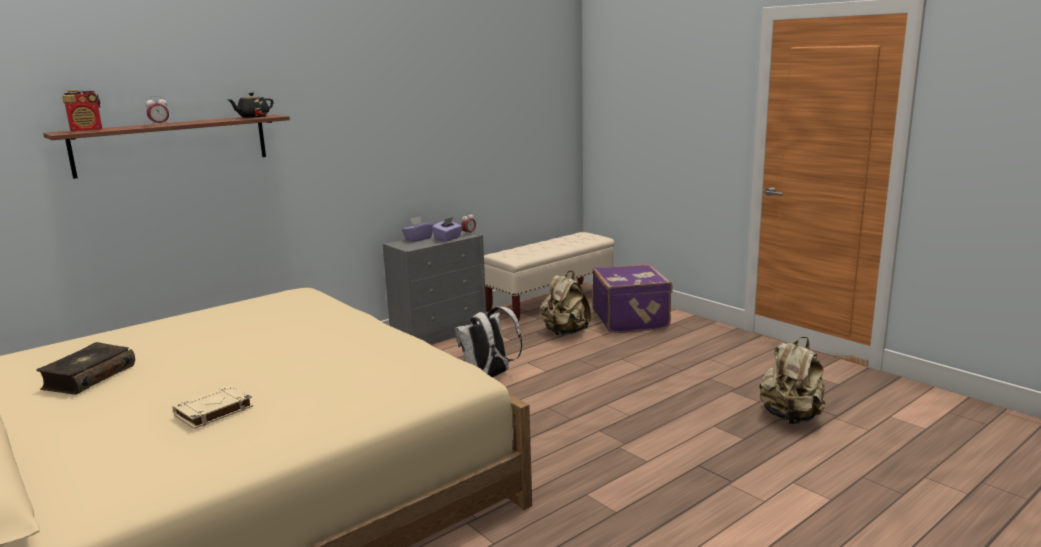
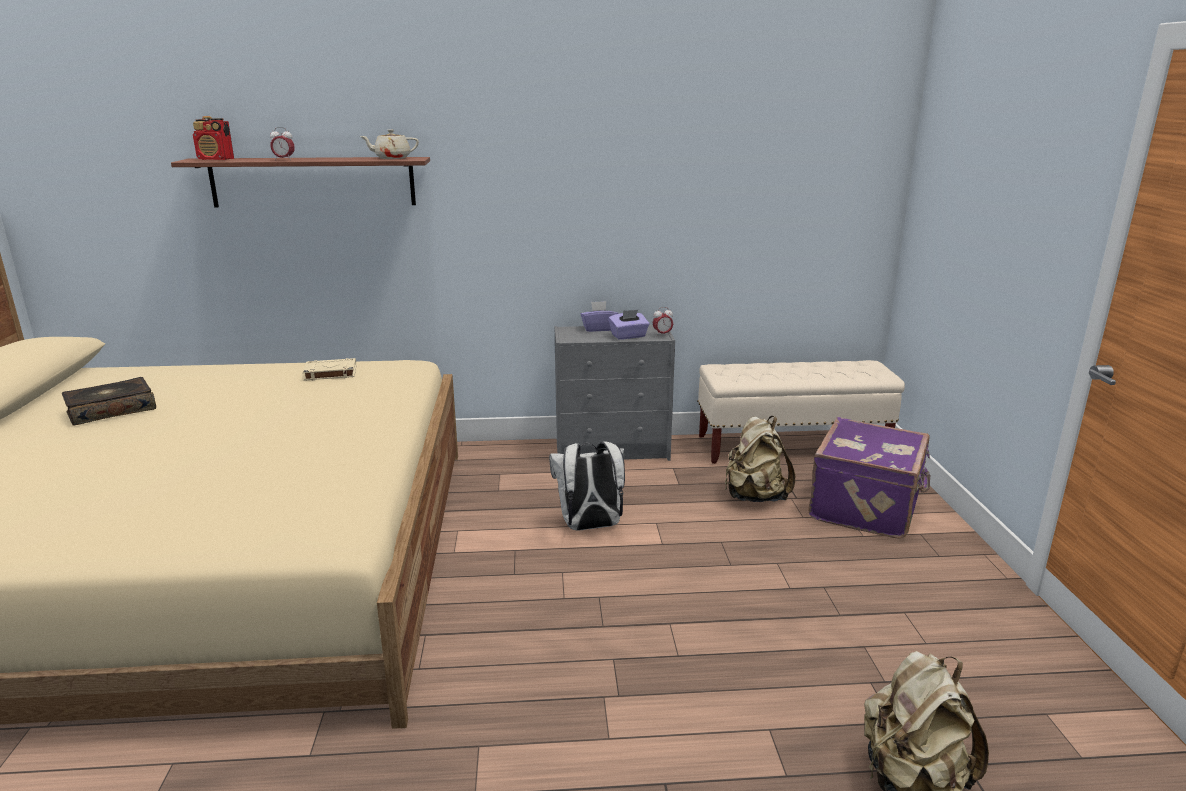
camera: 35 degrees right, 5 degrees up
(213, 411) = (94, 485): beige book -> beige book (330, 373)
(253, 117) = (392, 158): black teapot -> beige teapot

